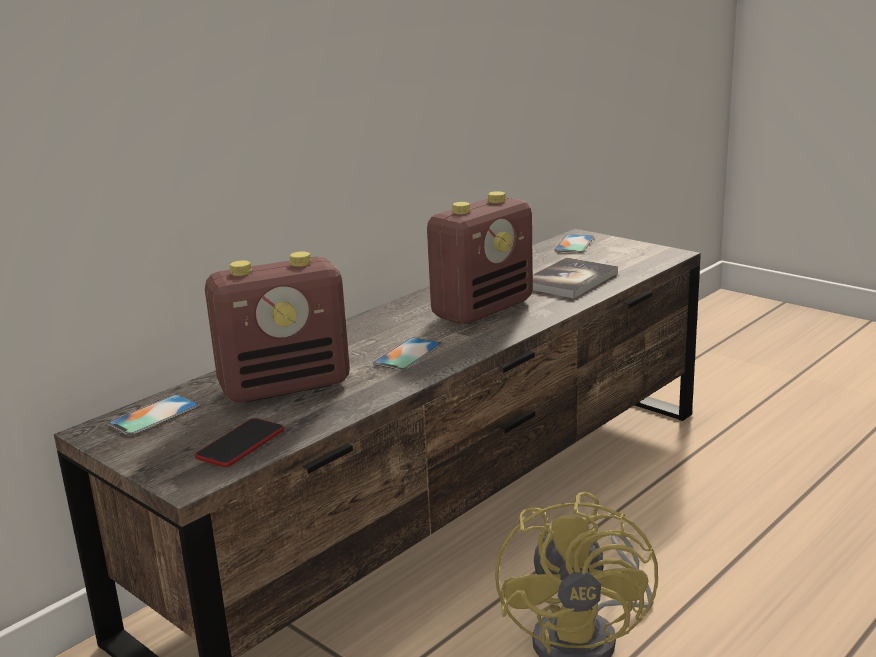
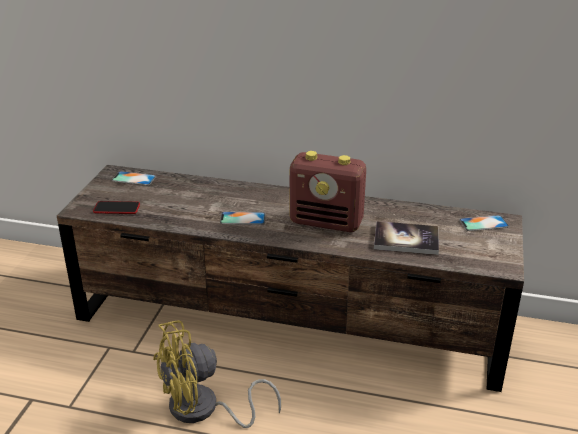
camera: 60 degrees right, 10 degrees up
(286, 386) = (182, 198): radio -> none

